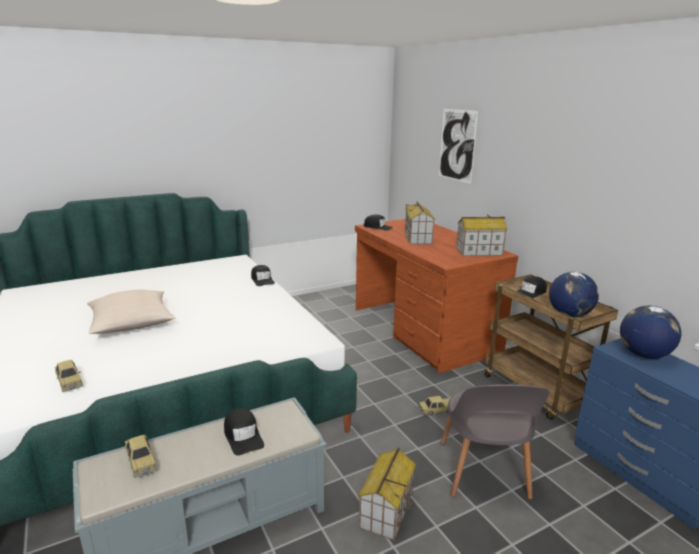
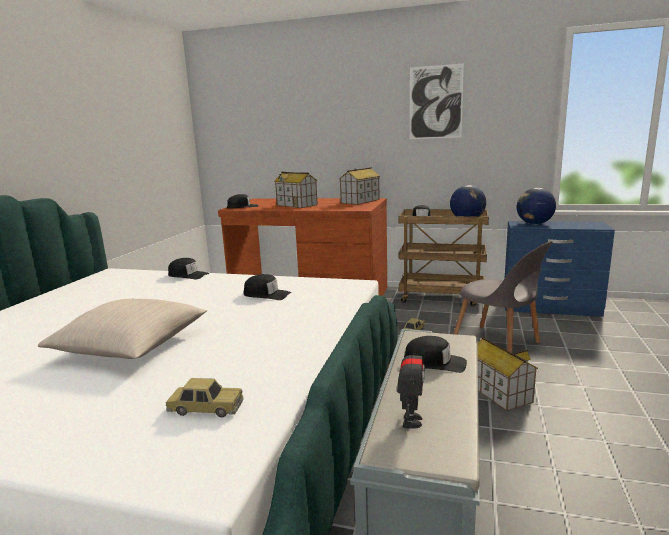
camera: 45 degrees left, 5 degrees down
(141, 460) = (411, 421): toy car -> toy robot
(256, 319) = (266, 294): none -> black cap
(457, 145) = (294, 118): picture -> picture (435, 102)

